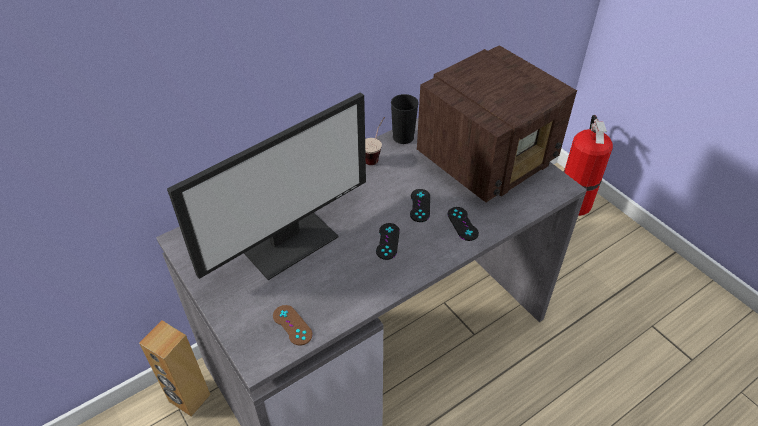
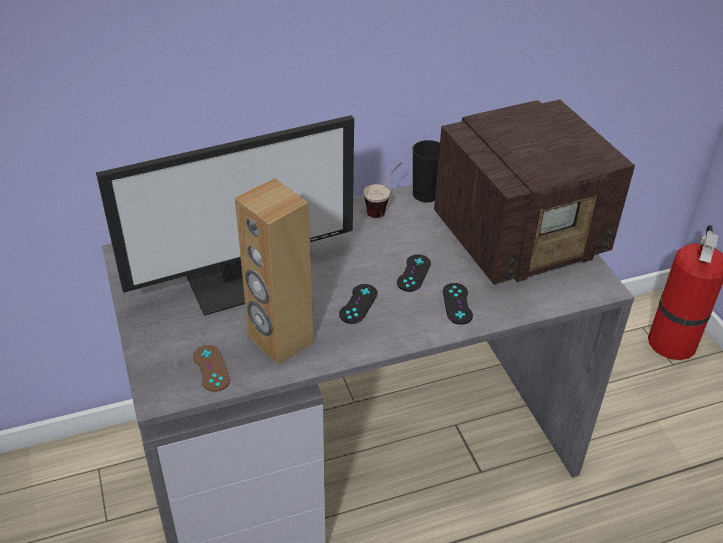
camera: 15 degrees right, 5 degrees down
(189, 398) = (113, 459): brown speaker -> brown speaker (280, 340)

